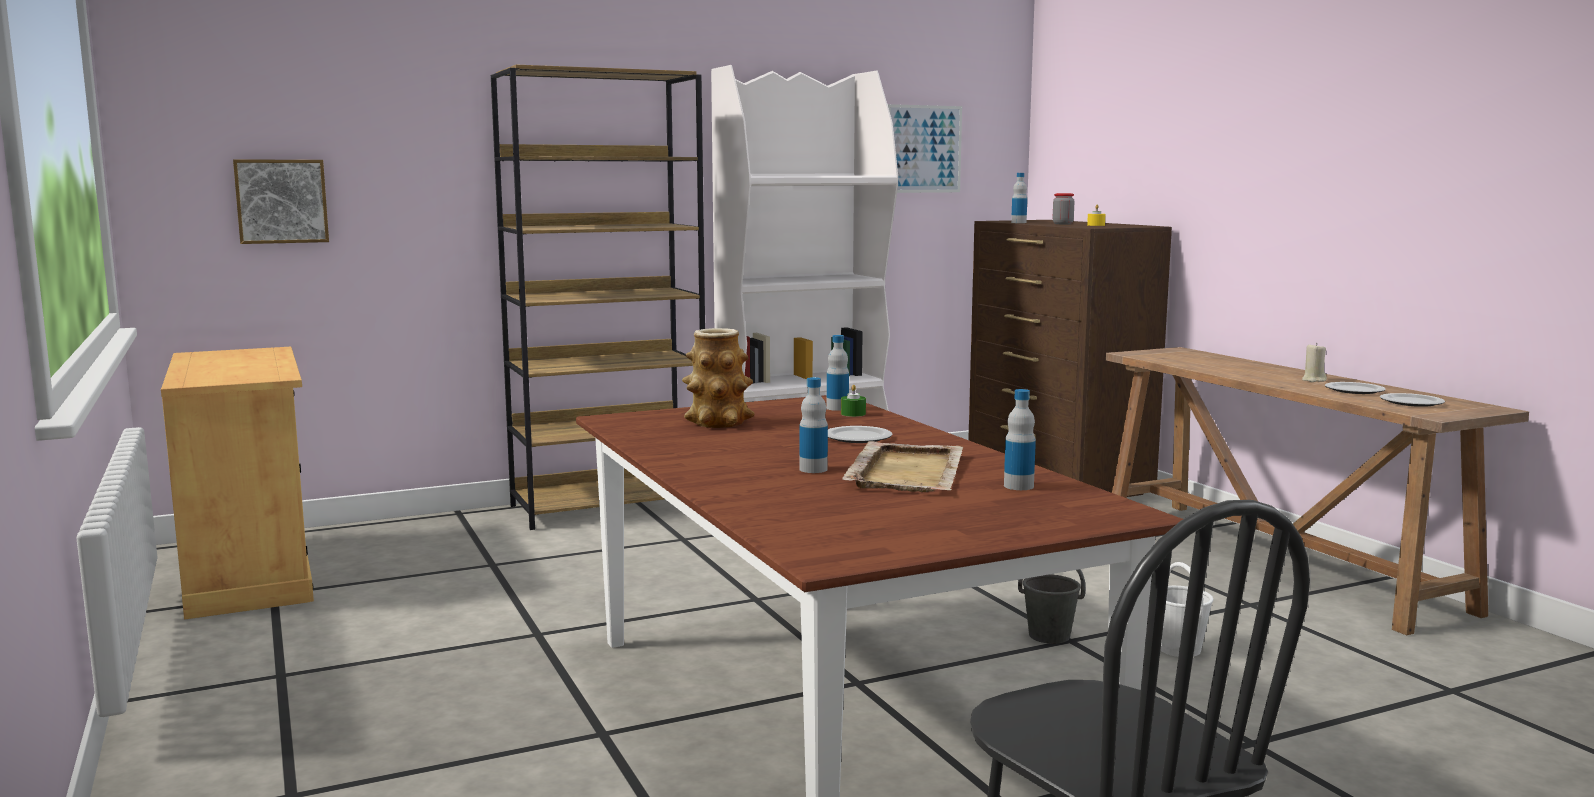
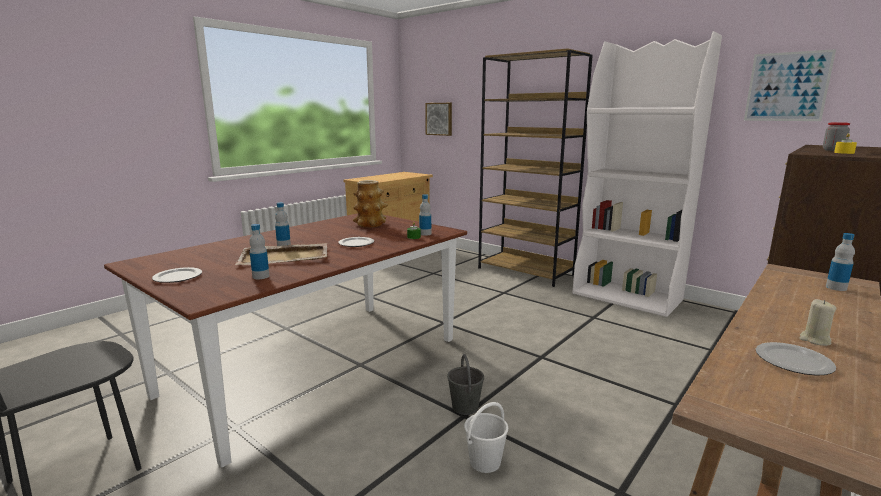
camera: 65 degrees right, 5 degrees up
(1018, 222) = (811, 147): bottle -> bottle (836, 288)
(1410, 402) = (776, 394): plate -> plate (178, 277)

